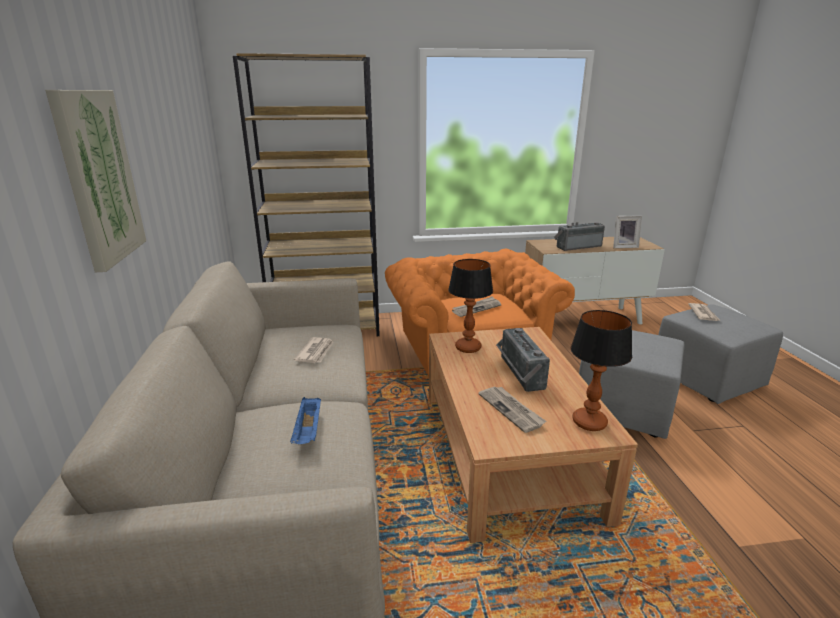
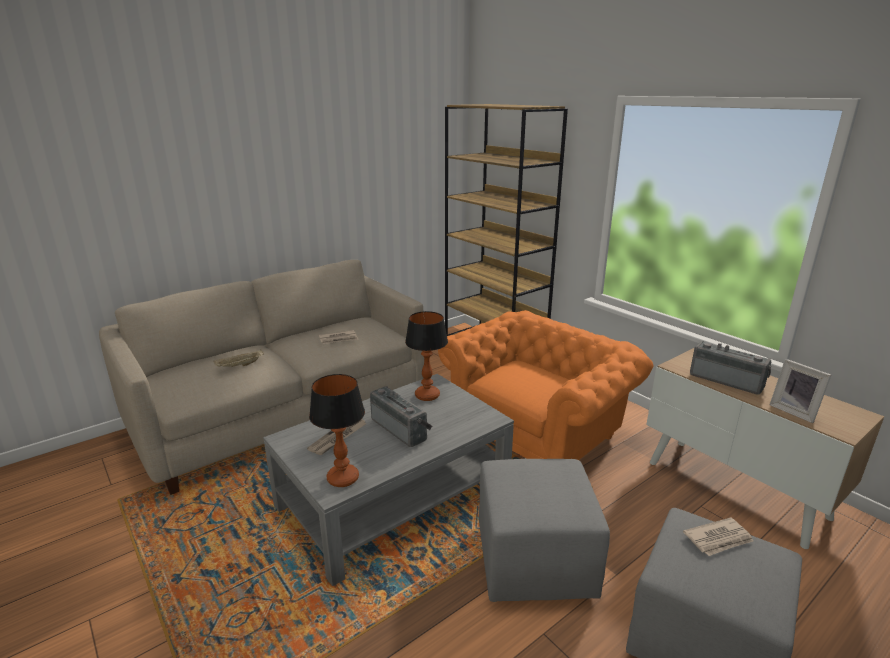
camera: 60 degrees right, 0 degrees up
(98, 177) = (244, 189): picture -> none
(308, 431) = (240, 366): blue tray -> beige tray
(476, 308) = (514, 380): newspaper -> none
(507, 450) = (395, 495): brown coffee table -> grey coffee table
(518, 373) = (401, 428): radio -> radio turned 90 degrees clockwise

